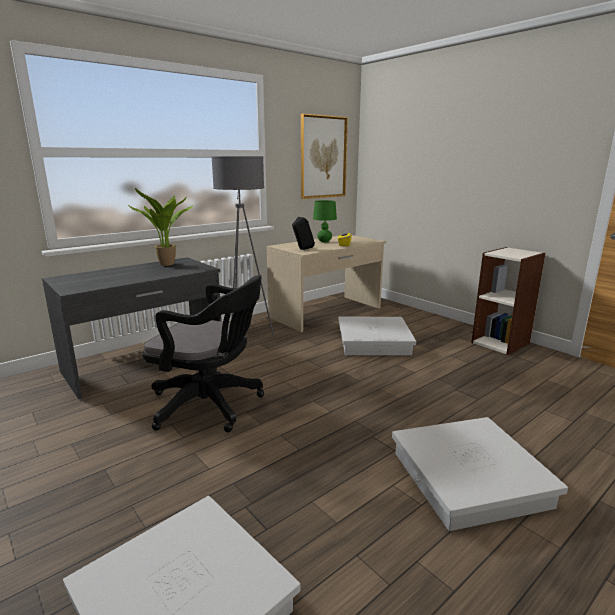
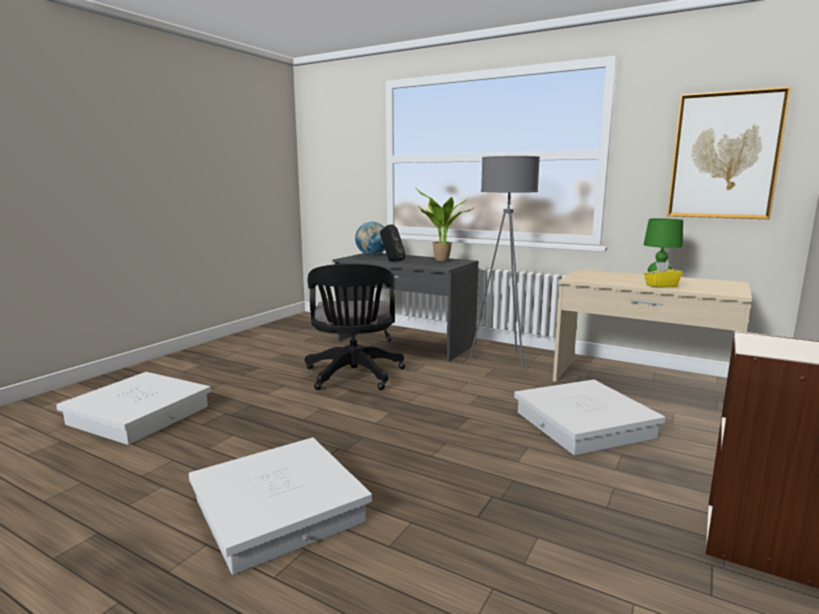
camera: 70 degrees right, 5 degrees down
(75, 279) = (372, 255): none -> globe
(302, 249) = (585, 277): black speaker -> black speaker (391, 261)

